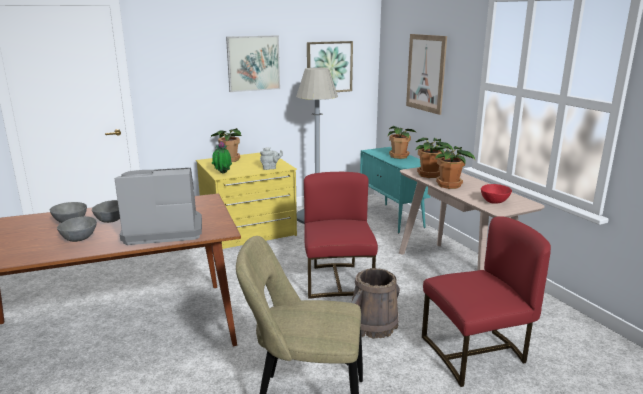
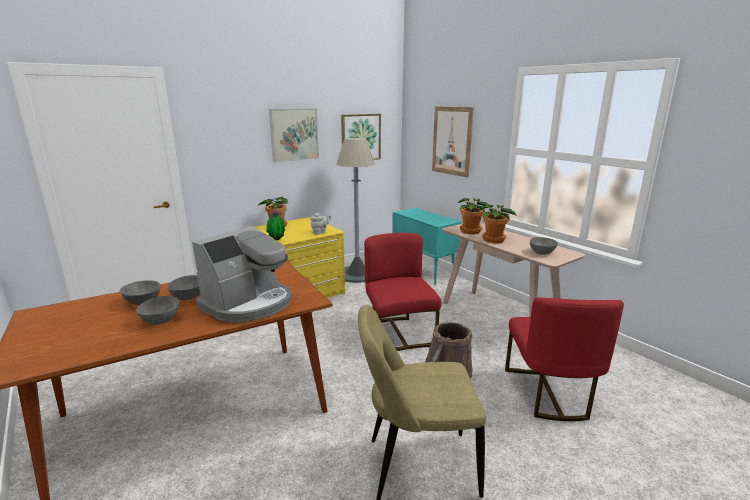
camera: 10 degrees left, 0 degrees up
(163, 230) = (249, 304): coffee machine -> coffee machine turned 150 degrees clockwise
(399, 156) = (429, 216): potted plant -> none
(476, 353) = (549, 393): red chair -> red chair turned 120 degrees clockwise
(495, 201) = (542, 253): red bowl -> grey bowl

